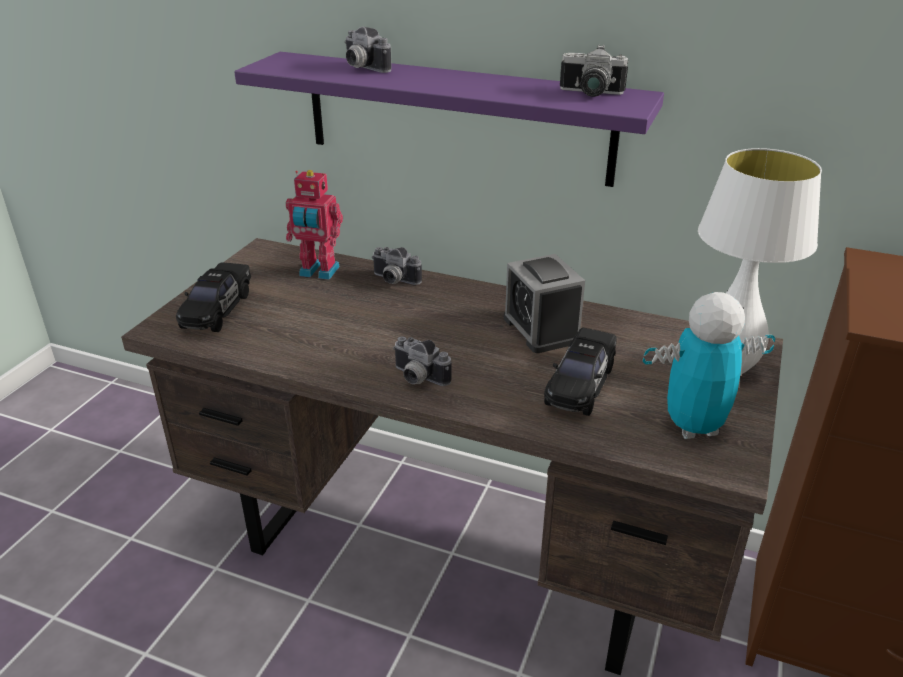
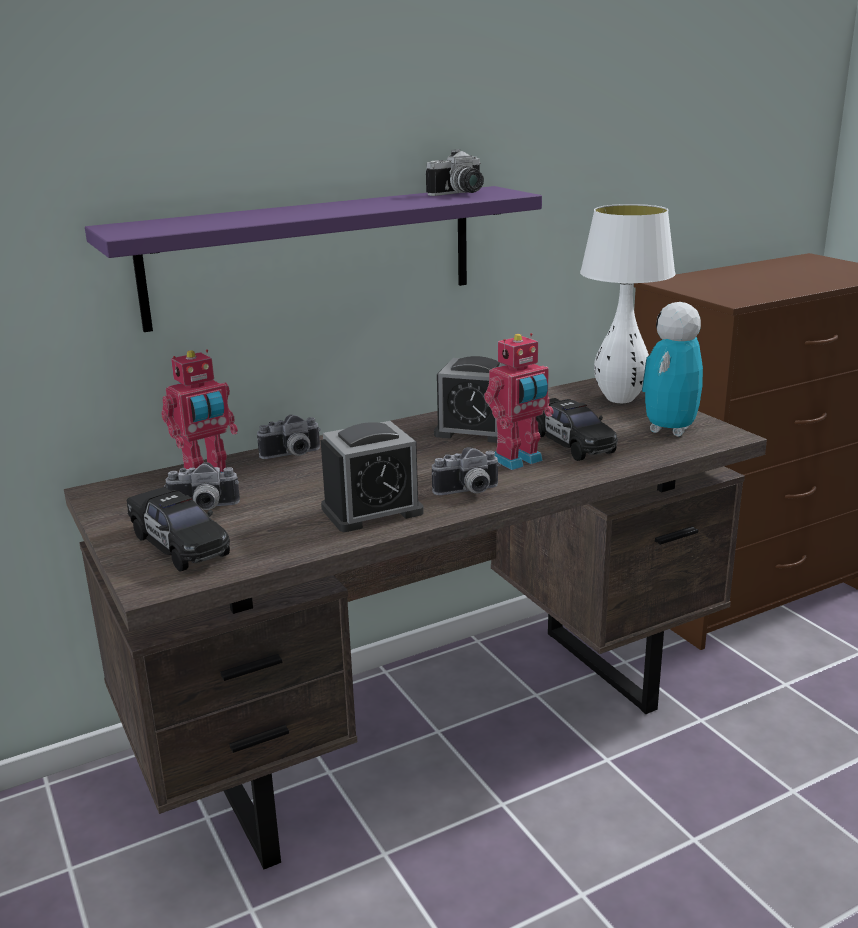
camera: 50 degrees left, 10 degrees down
(338, 352) = (372, 510): none -> alarm clock
(362, 68) = (228, 216): camera -> camera (203, 508)
(507, 375) = (518, 461): none -> toy robot

